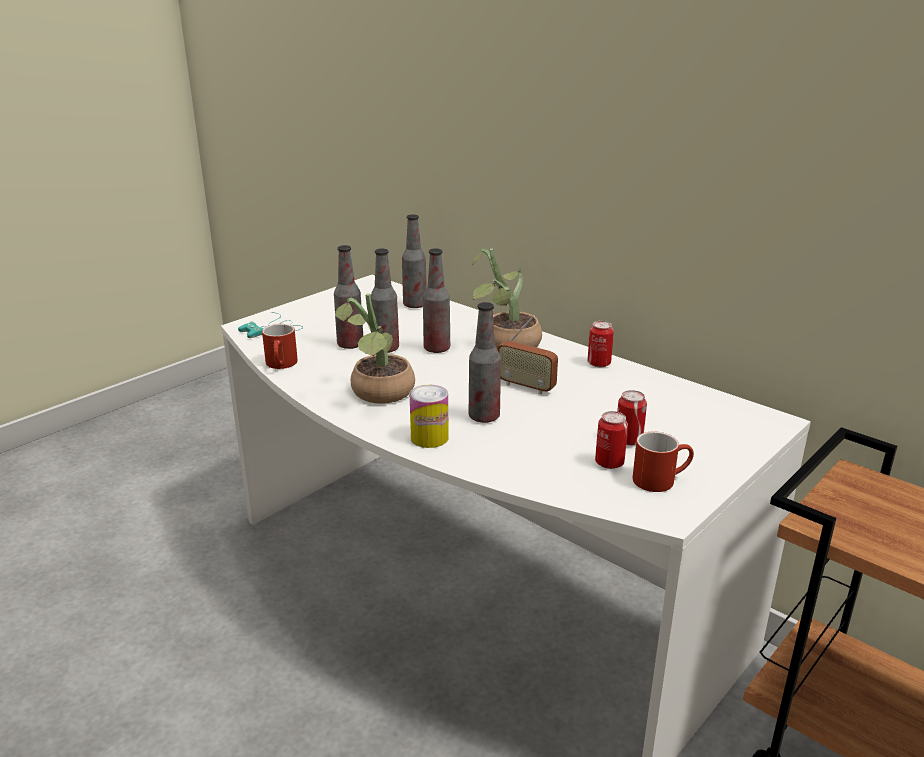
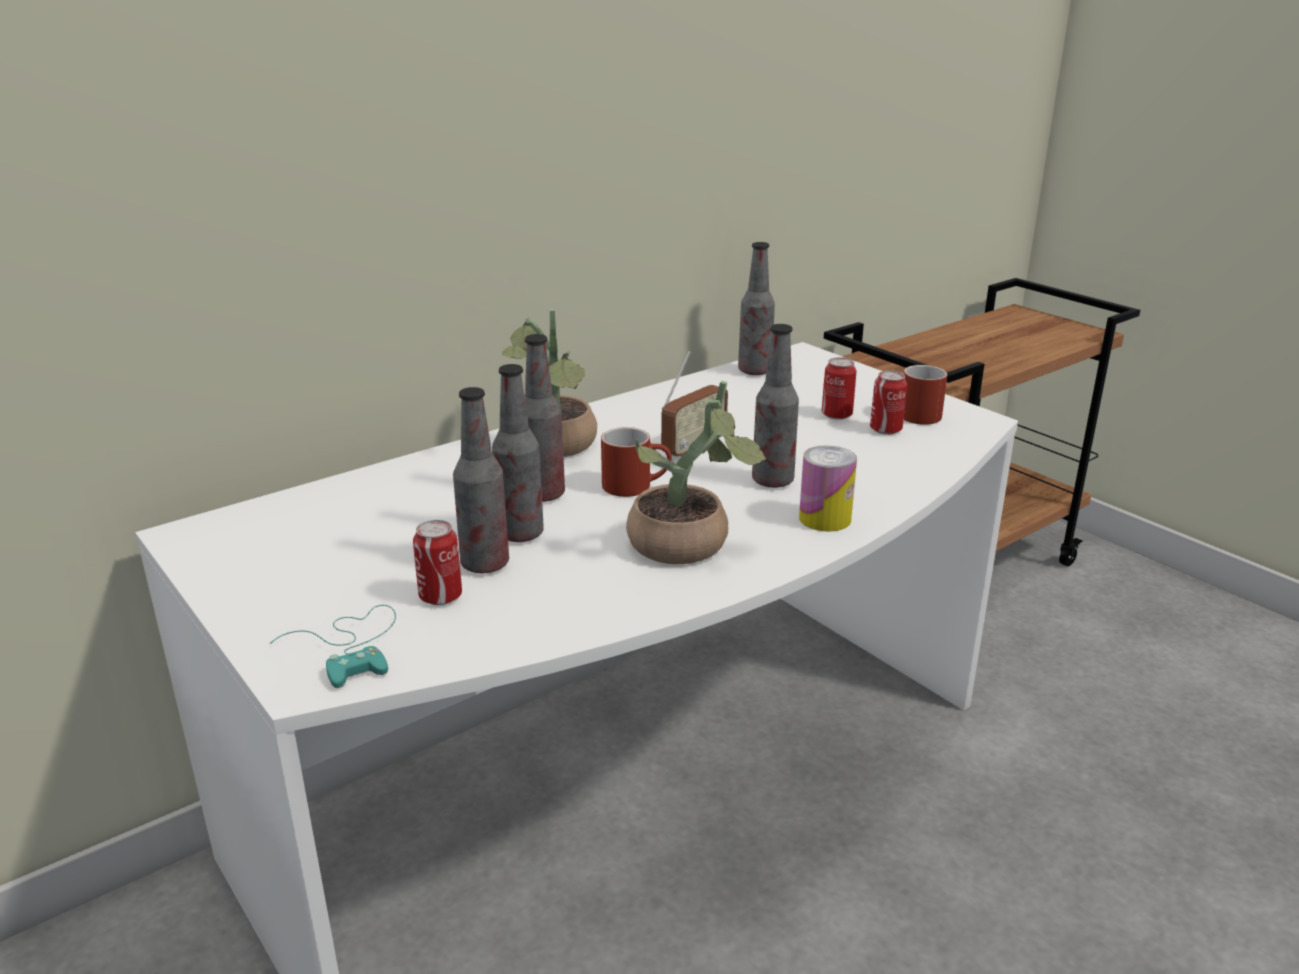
camera: 80 degrees left, 0 degrees up
(282, 365) = (538, 633): red mug -> red mug (636, 485)
(415, 305) = (346, 500): bottle -> bottle (754, 371)
(599, 363) = (642, 403): can -> can (440, 596)

